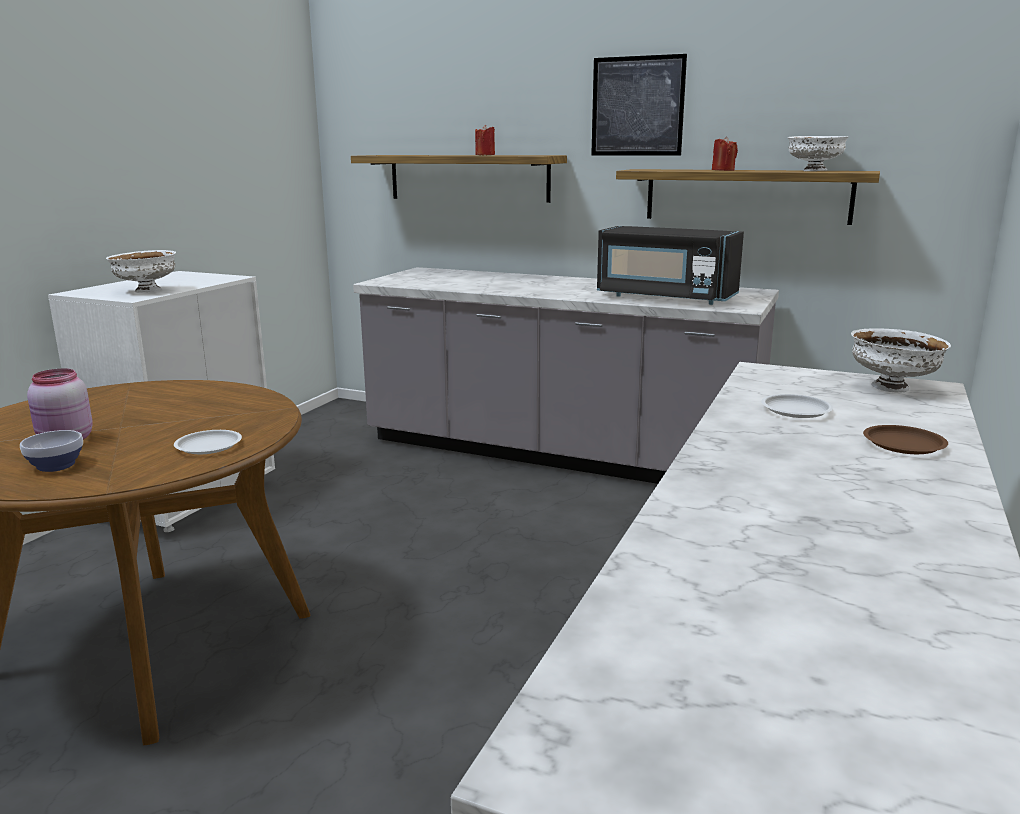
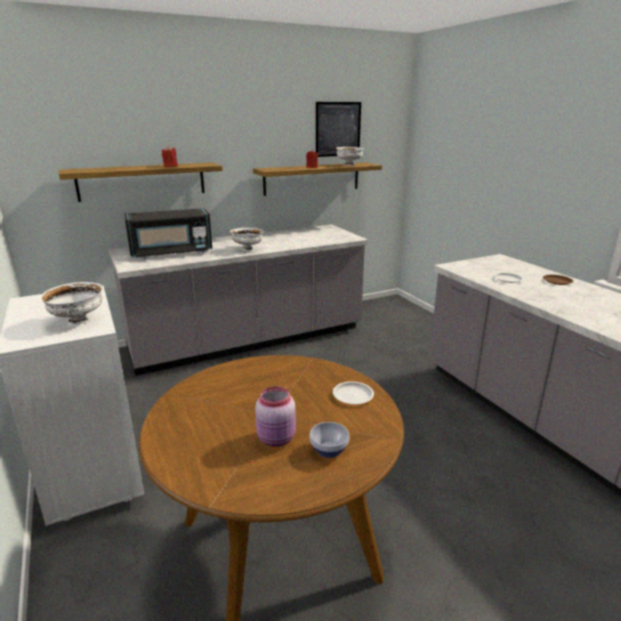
camera: 50 degrees left, 5 degrees up
(637, 106) = (252, 132): picture -> picture (338, 129)
(665, 297) = (309, 239): black microwave -> black microwave (171, 252)
(892, 387) = (496, 261): white bowl -> white bowl (247, 249)

